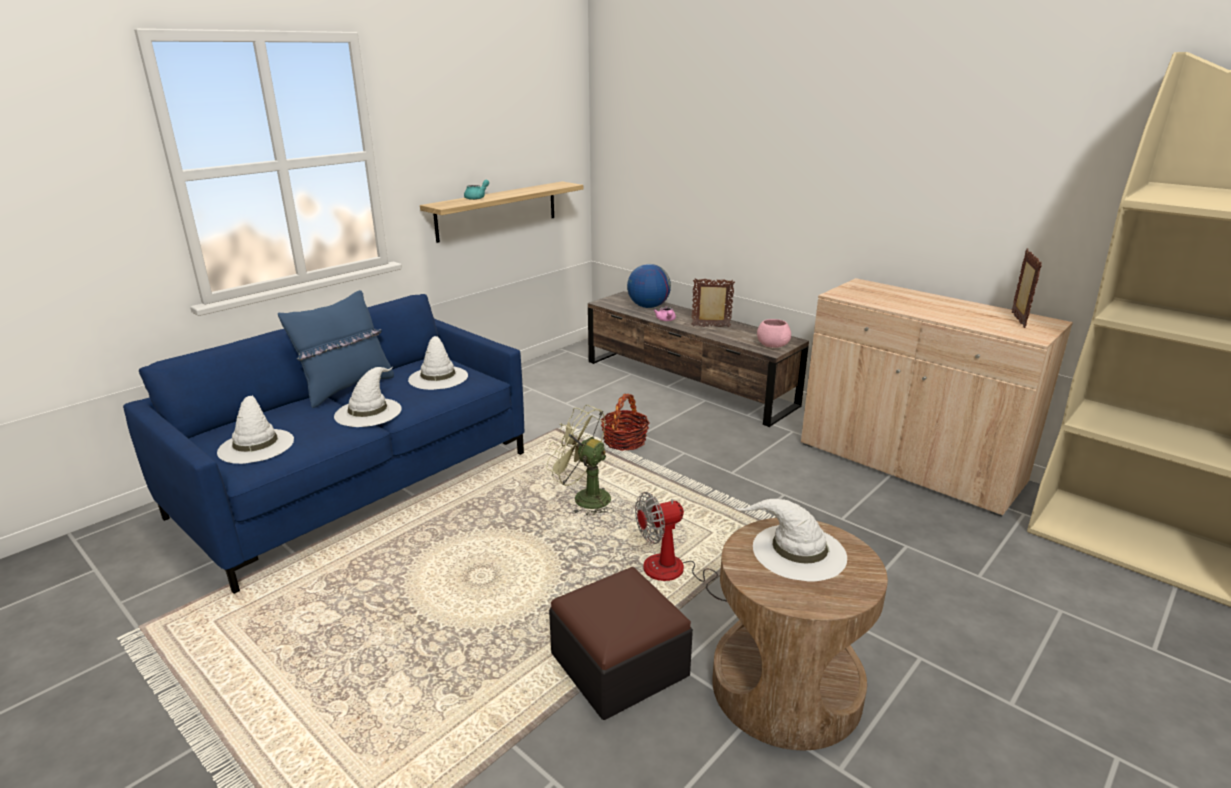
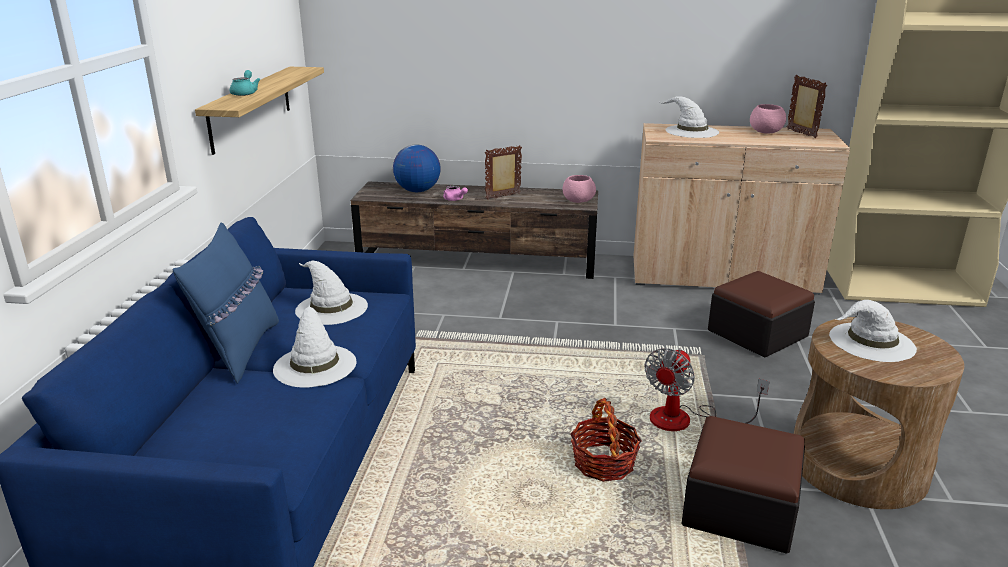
camera: 35 degrees left, 0 degrees up
(255, 445) = (239, 444): white hat -> white hat (691, 131)
(584, 498) = (527, 389): green fan -> none
(624, 441) = (493, 328): basket -> basket (603, 463)
(865, 529) = (757, 333): none -> ottoman
(975, 310) = (766, 132): none -> pink bowl

